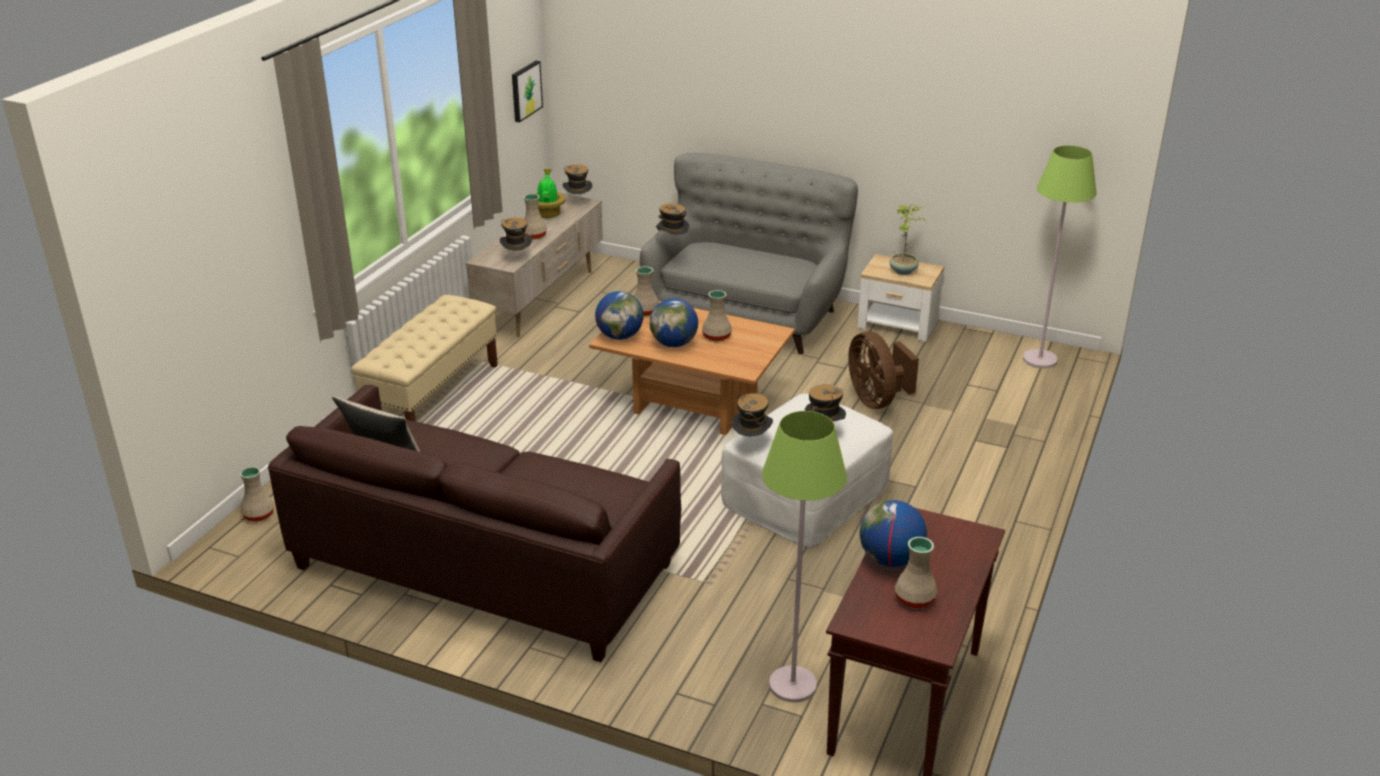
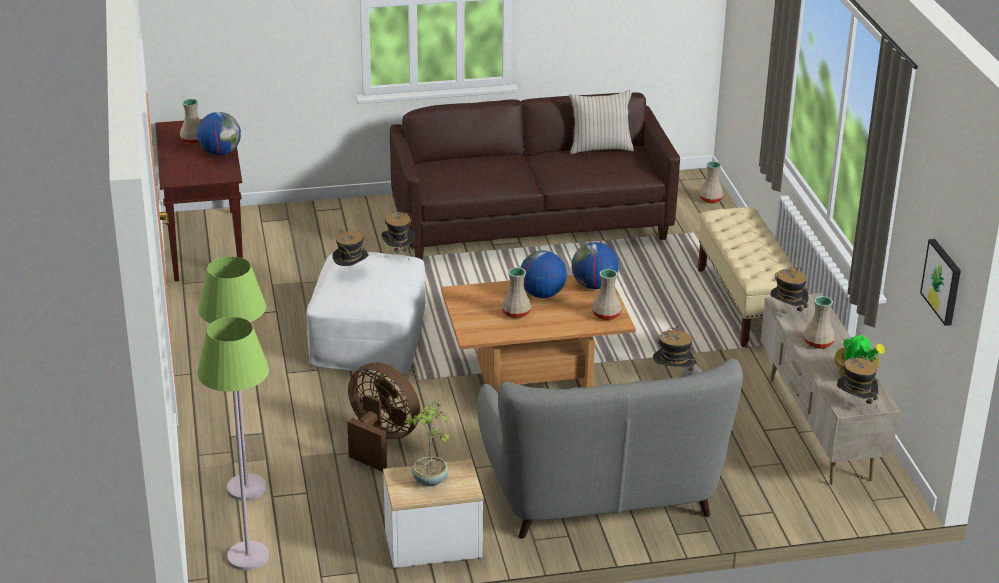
camera: 145 degrees right, 0 degrees up
(793, 685) = (278, 231): green floor lamp -> green floor lamp (246, 488)

